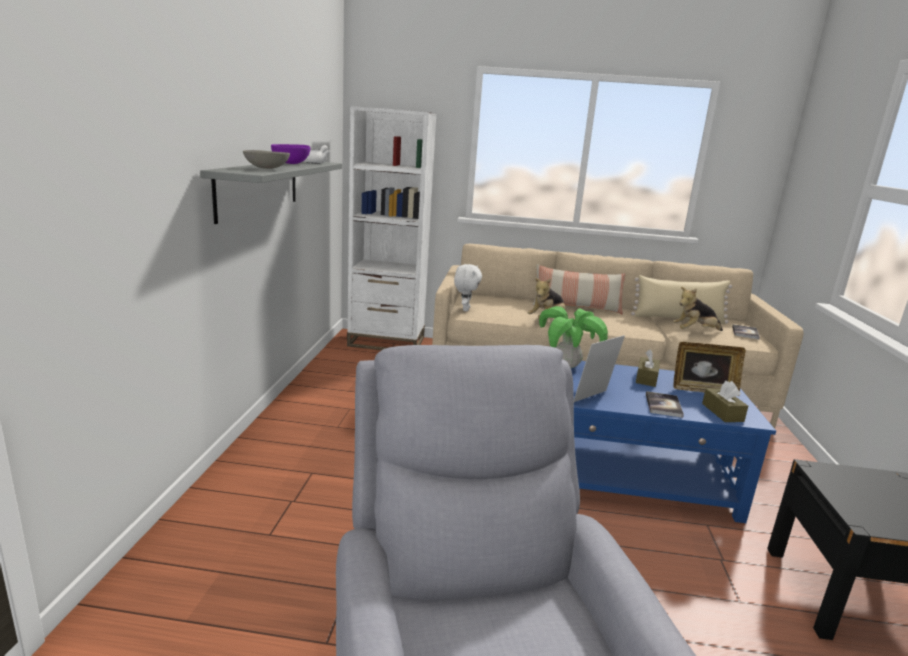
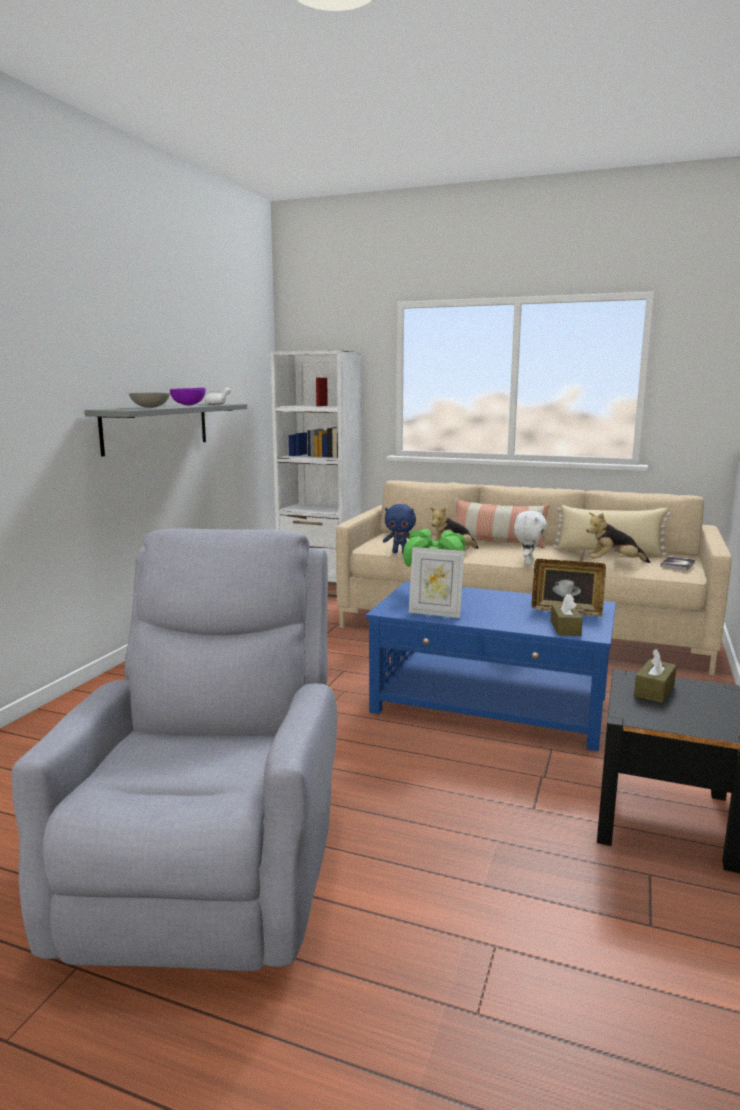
camera: 15 degrees right, 5 degrees down
(465, 309) = (371, 544): white plush toy -> white plush toy (527, 562)
(499, 319) = (400, 552): none -> blue plush toy
(594, 398) = (435, 613): picture frame -> picture frame turned 135 degrees counterclockwise
(646, 378) = (512, 601): brown tissue box -> brown tissue box (654, 690)
(663, 405) = (504, 621): book -> none

